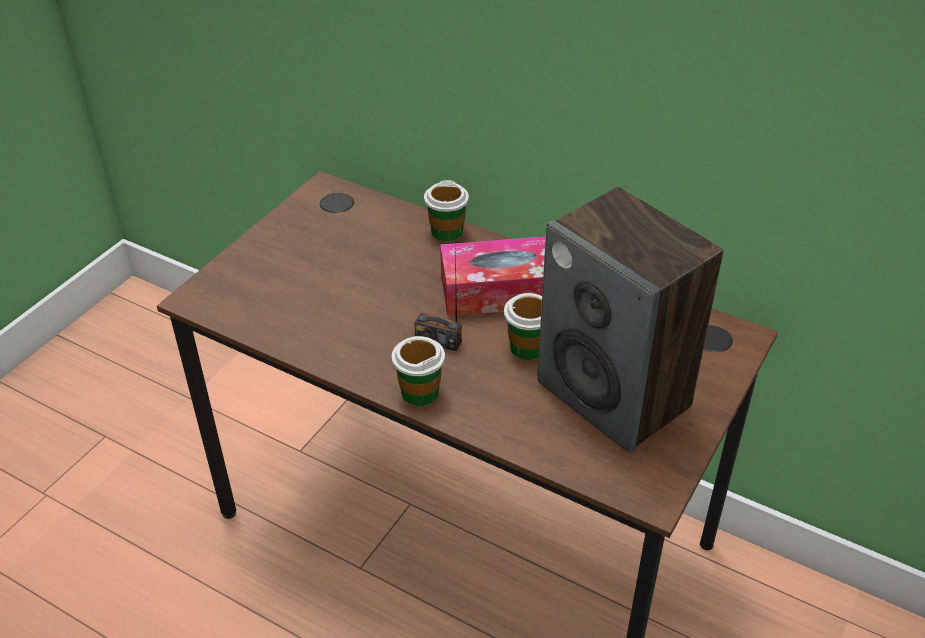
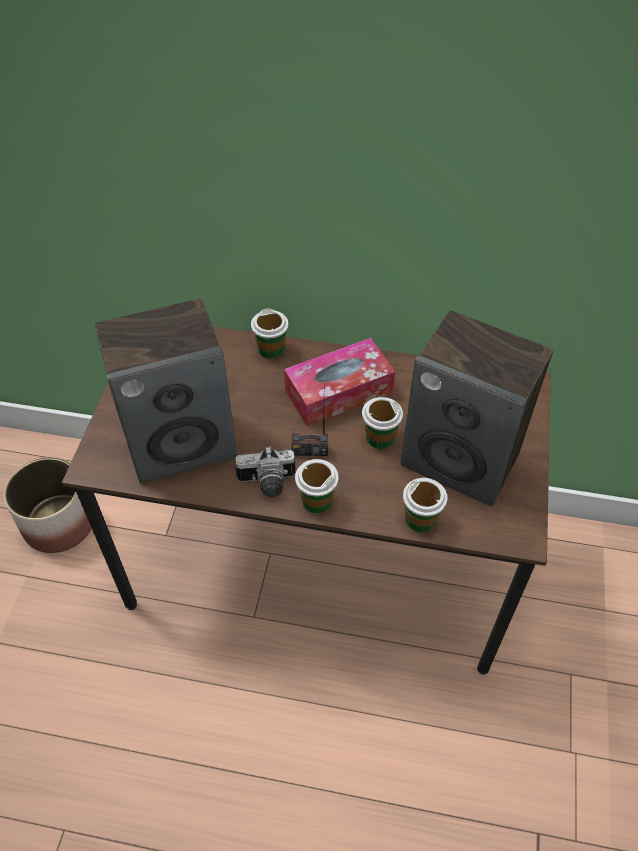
camera: 20 degrees left, 10 degrees up
(192, 406) = (59, 522): none -> planter
(300, 299) = (182, 442): none -> speaker
(372, 361) = (267, 484): none -> camera
(533, 443) = (420, 519): none -> cup

